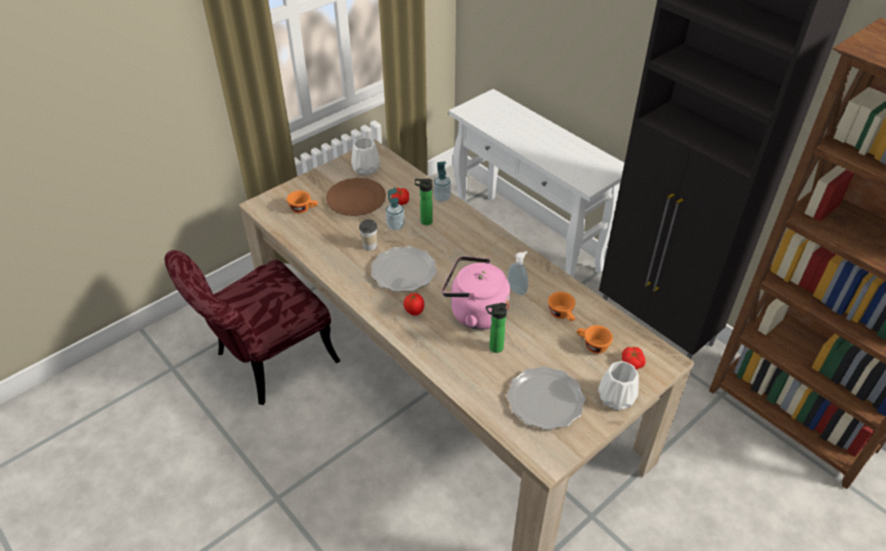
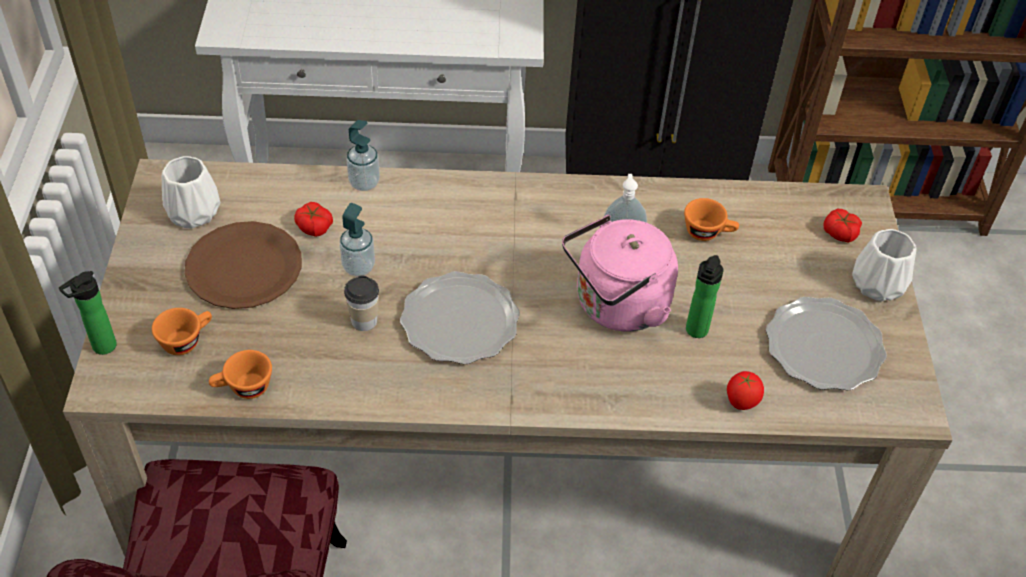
camera: 50 degrees left, 5 degrees up
(414, 312) = (549, 364): tomato -> tomato (740, 403)
(424, 221) = (388, 232): bottle -> bottle (101, 348)
(592, 345) = (781, 245): orange cup -> orange cup (243, 389)

